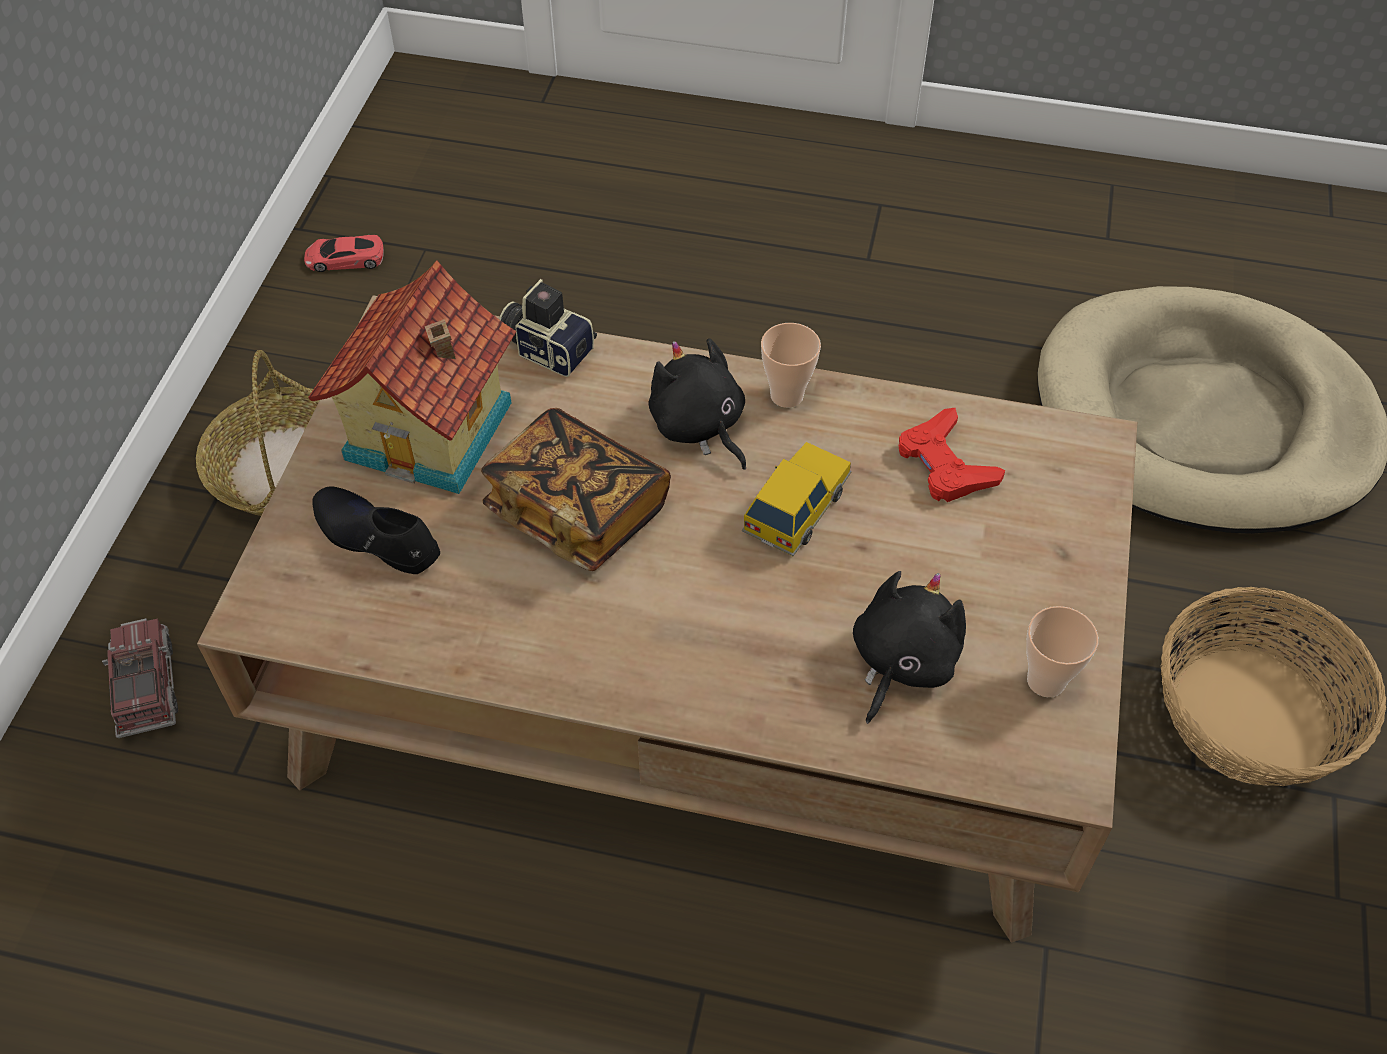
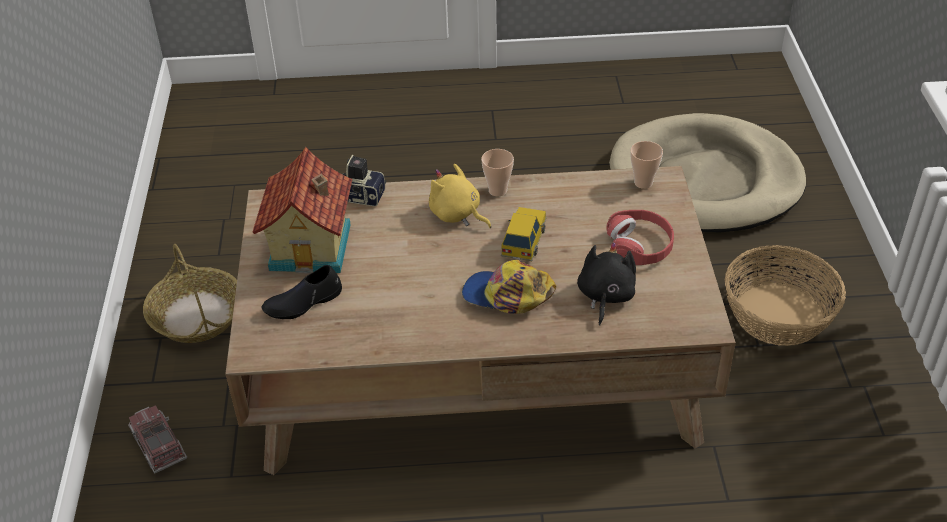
camera: 15 degrees left, 10 degrees down
(345, 258) = (187, 199): red toy car -> none
(375, 537) = (303, 302): black shoe -> black shoe turned 45 degrees counterclockwise
(578, 510) = (408, 266): book -> none
(699, 426) = (457, 214): black plush toy -> yellow plush toy
(725, 614) = (507, 295): none -> cap
(945, 464) = (592, 204): red game controller -> none
(1002, 571) = (639, 245): none -> red headphones
(1046, 681) = (680, 288): cup -> cup (643, 183)

